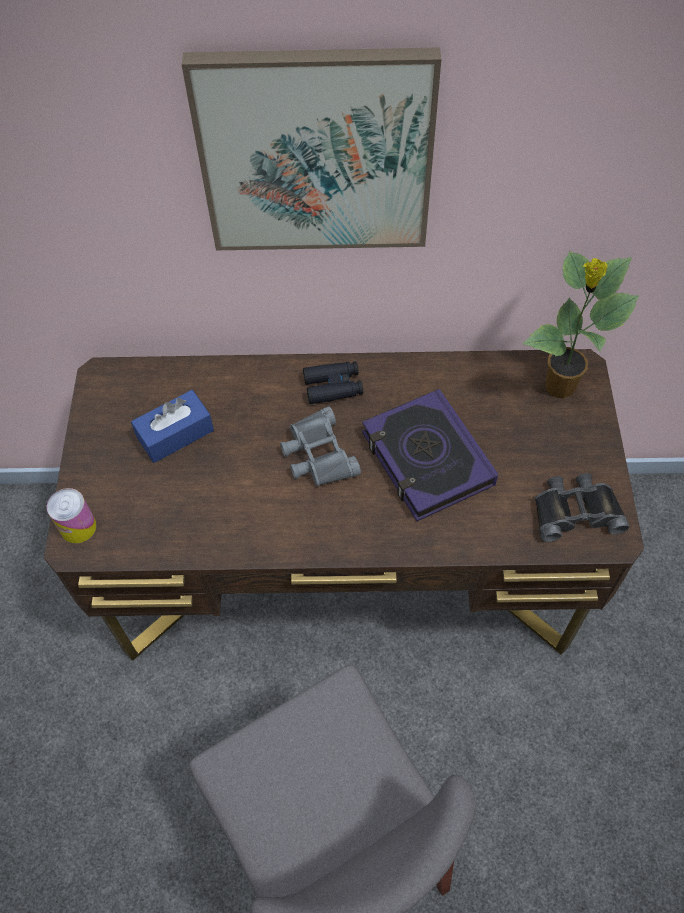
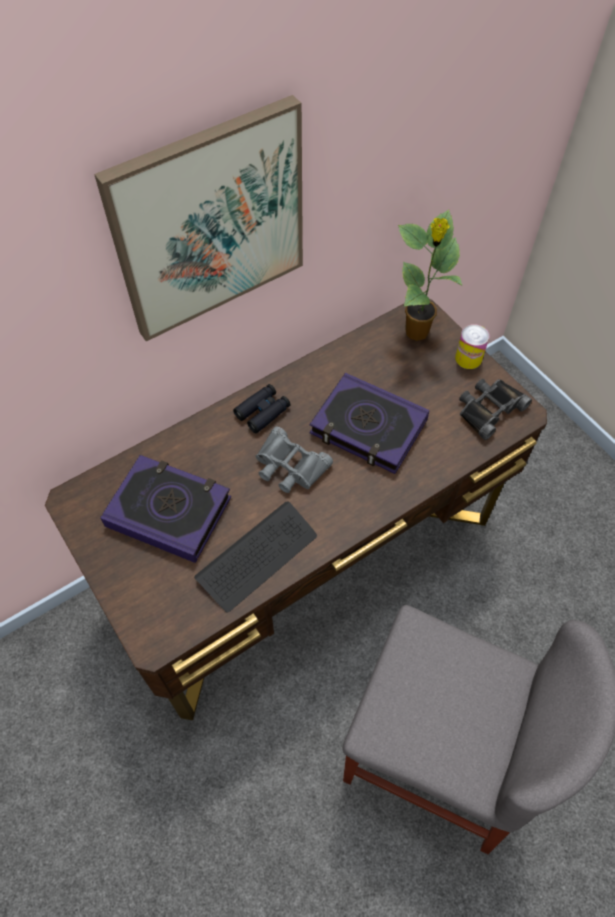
camera: 35 degrees left, 0 degrees up
(78, 527) = (145, 626): can -> can (468, 358)
(175, 434) = (169, 511): blue tissue box -> book
(221, 524) = (257, 557): none -> keyboard

